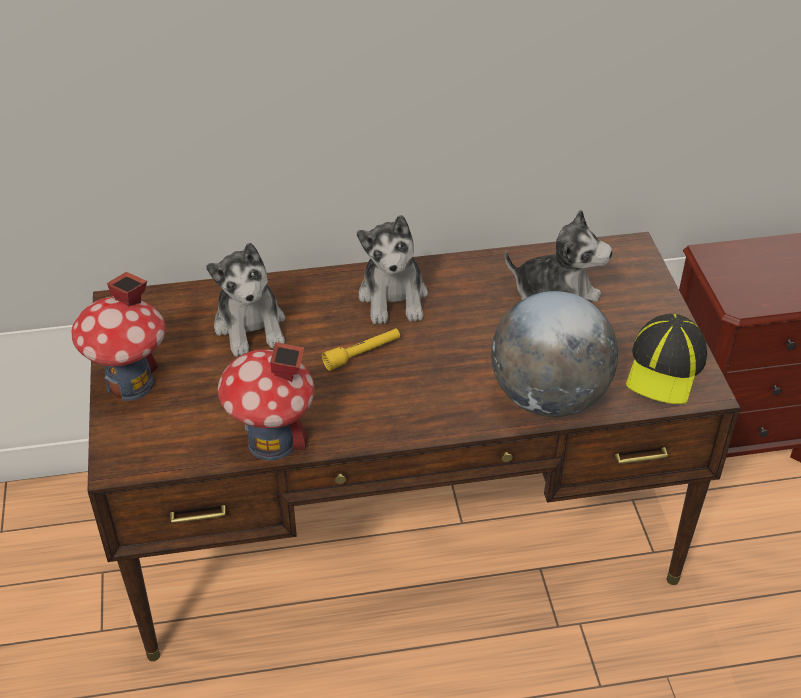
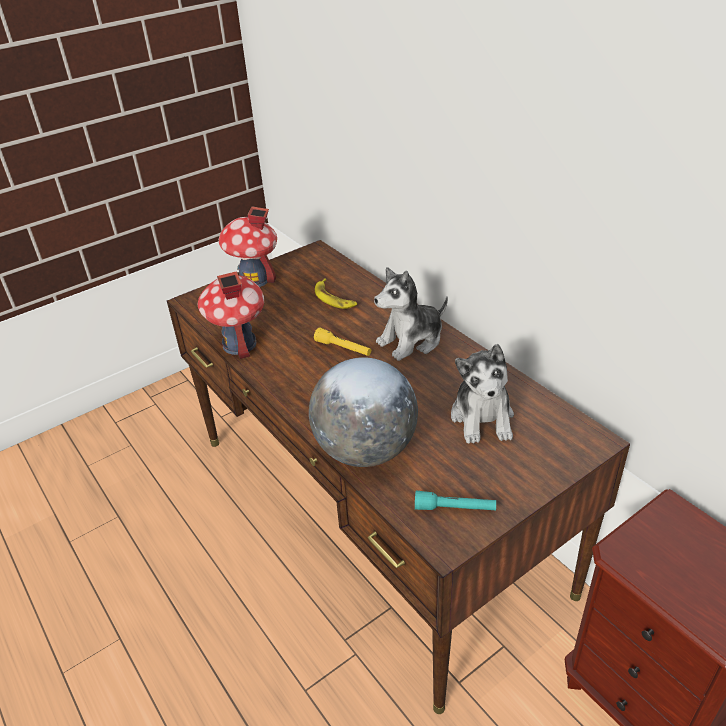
camera: 65 degrees right, 5 degrees down
(251, 326) = (334, 298): plush toy -> banana
(665, 367) = (455, 508): cap -> turquoise flashlight

